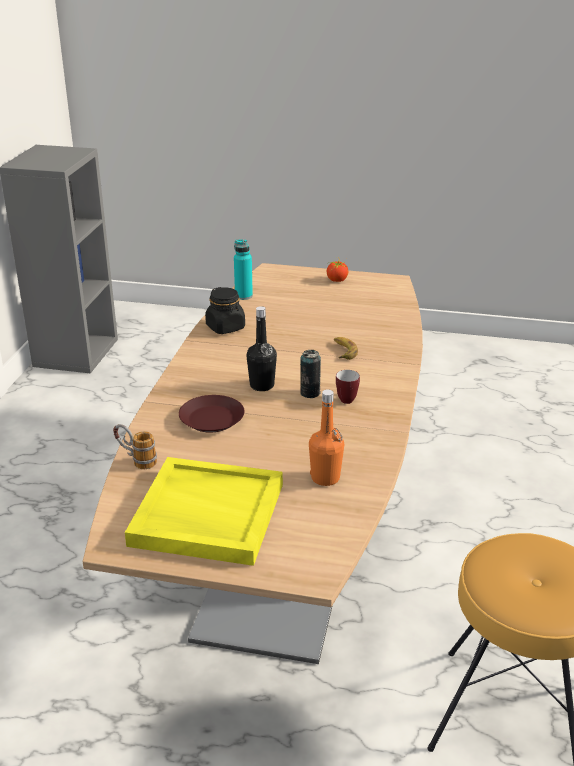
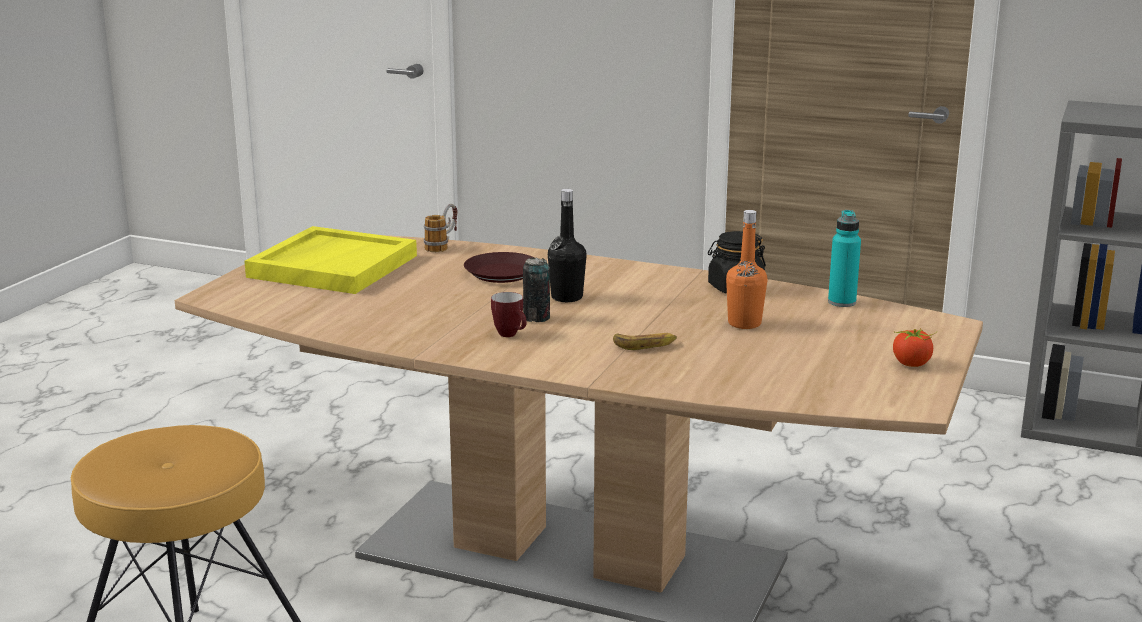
camera: 100 degrees right, 10 degrees down
(325, 478) = (352, 311): orange bottle -> orange bottle (744, 323)

